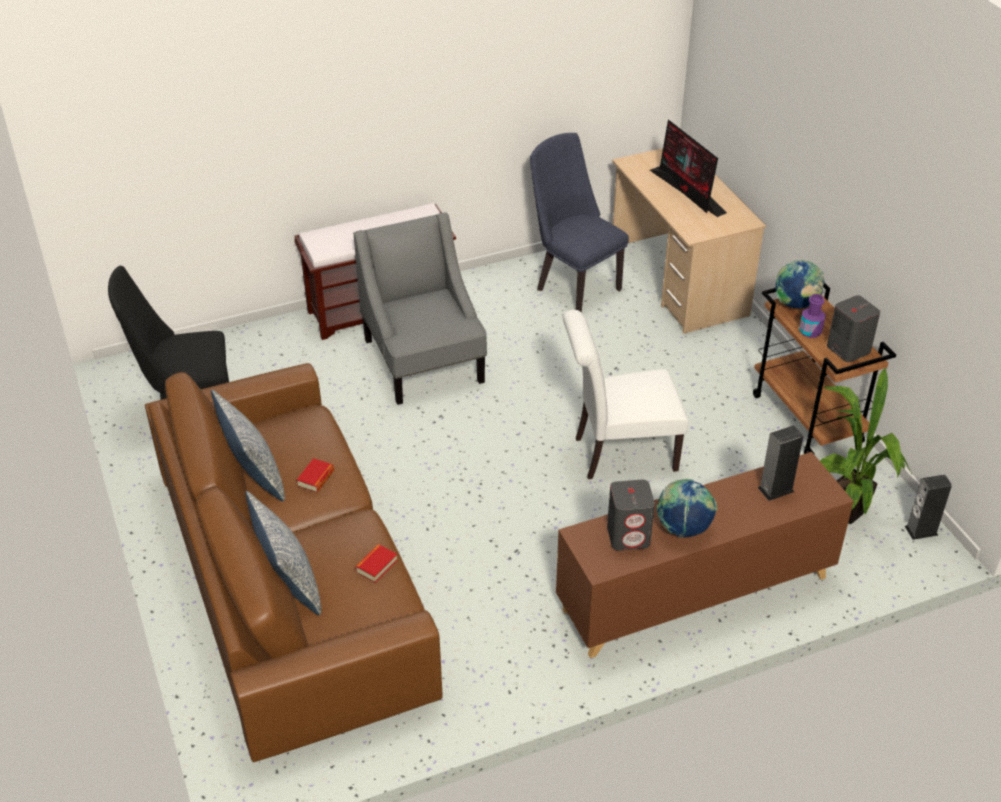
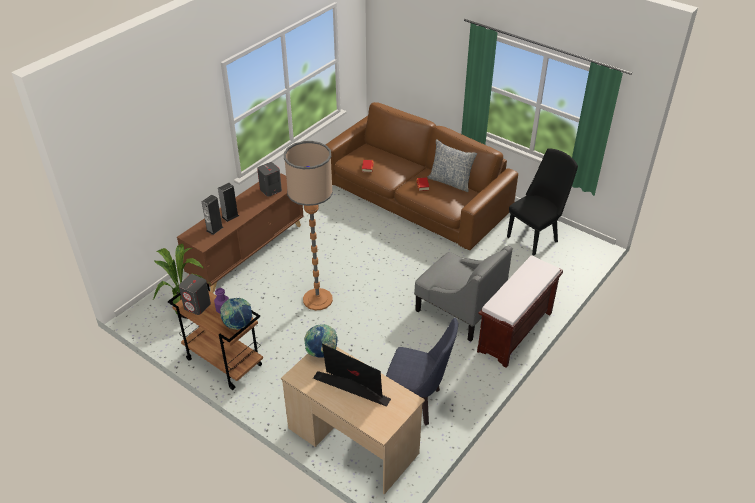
camera: 150 degrees right, 0 degrees up
(288, 582) = (396, 157): pillow -> none
(618, 454) = (318, 299): white chair -> floor lamp
(683, 529) = (249, 200): globe -> globe (322, 353)
(921, 530) = (146, 319): speaker -> speaker (230, 216)

